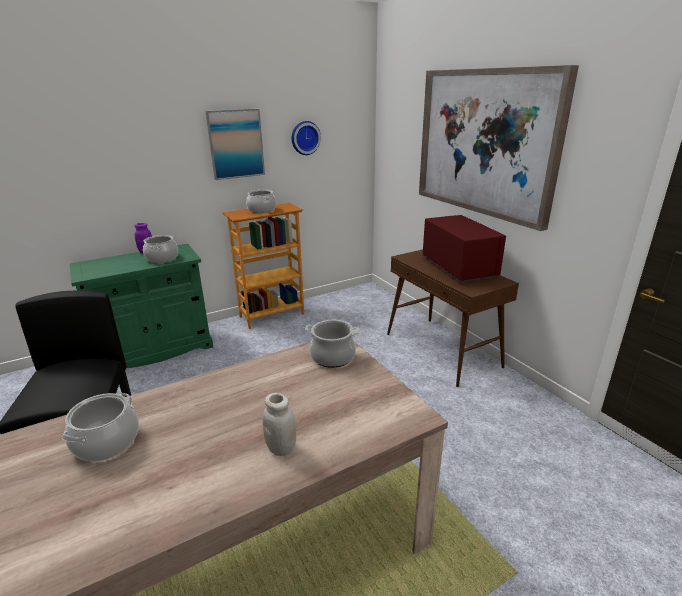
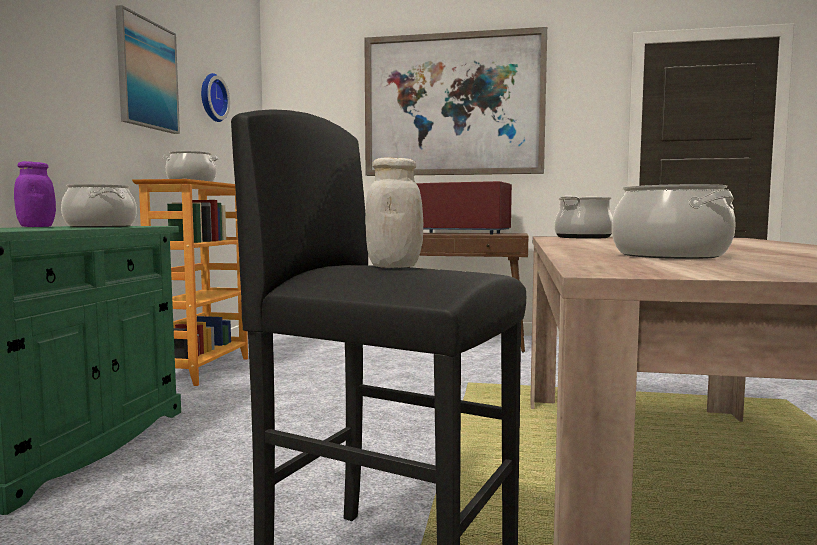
camera: 50 degrees left, 20 degrees down
(281, 448) = (751, 244): white jar -> white jar (394, 266)

